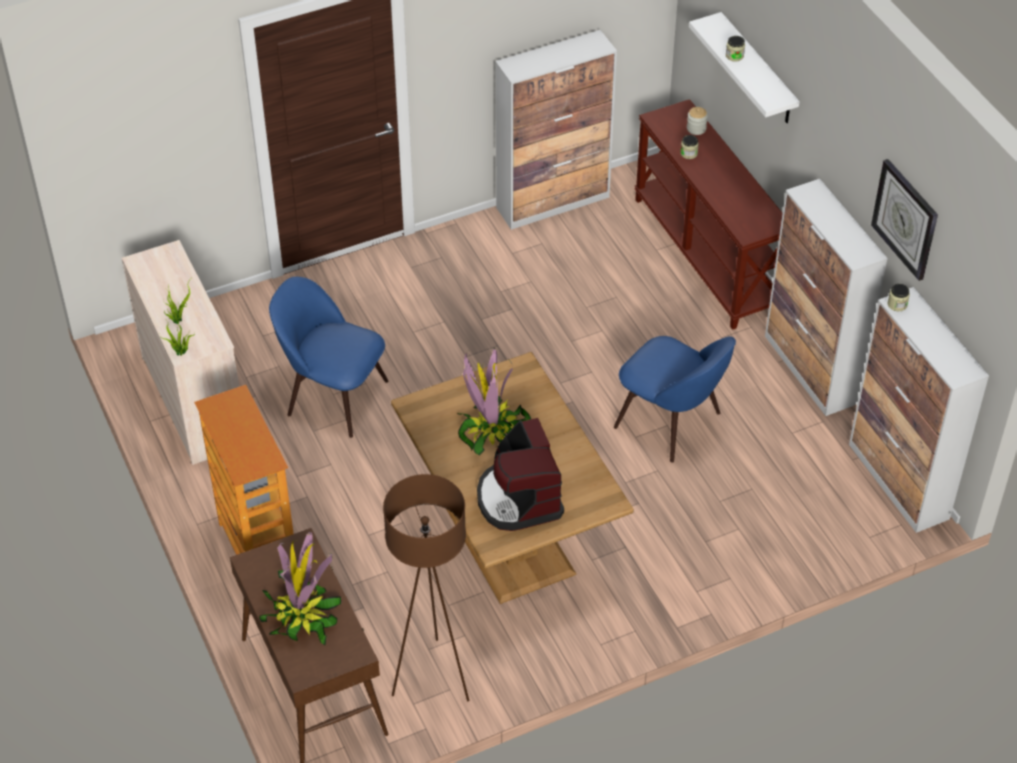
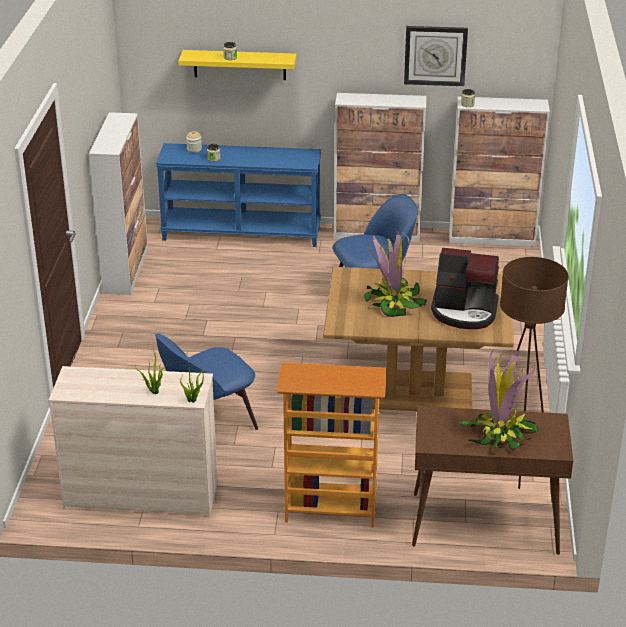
camera: 60 degrees left, 15 degrees down
(707, 254) = (242, 233): brown console table -> blue console table
(757, 70) = (239, 65): white shelf -> yellow shelf

